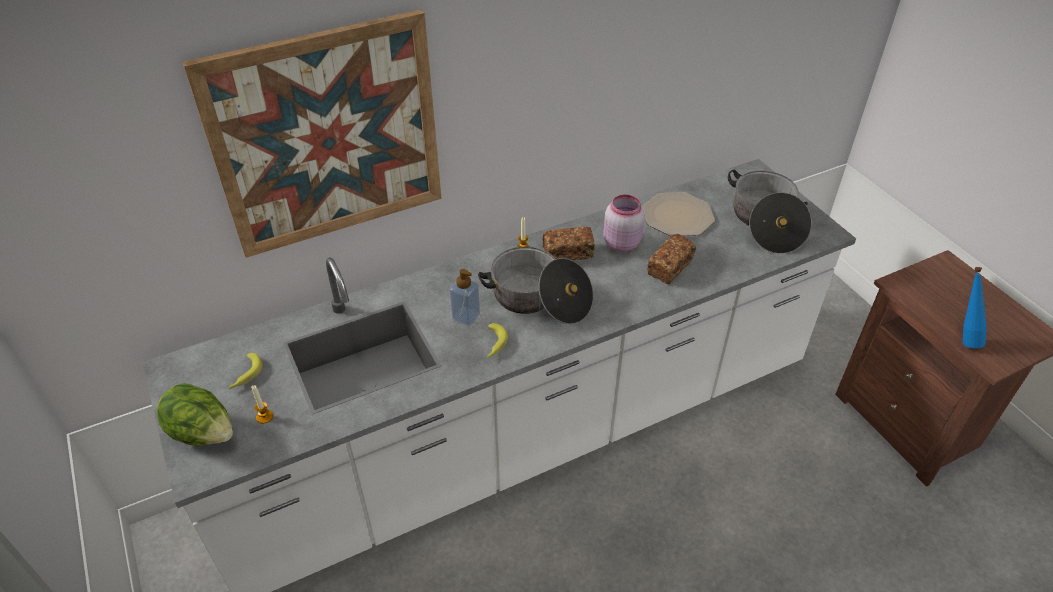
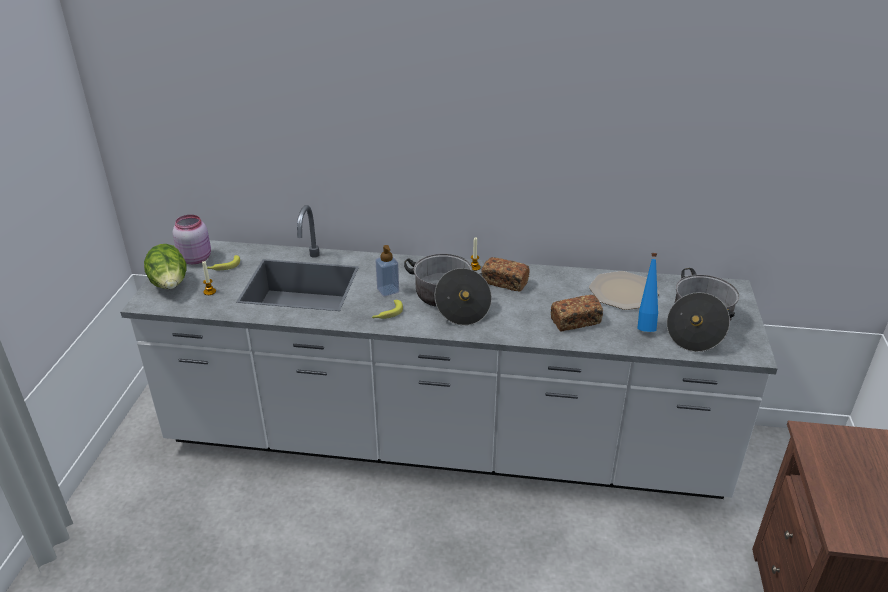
camera: 35 degrees right, 10 degrees down
(328, 137) = (329, 114): picture -> none
(621, 242) = (554, 291): pink jar -> pink jar (196, 258)
(962, 338) = (832, 501): blue bottle -> blue bottle (645, 325)

